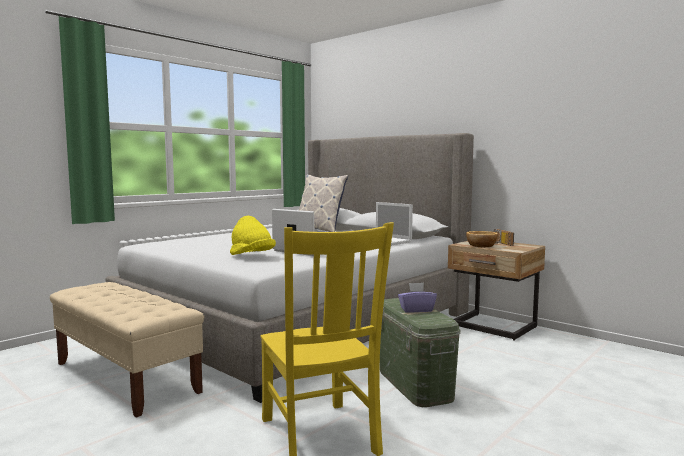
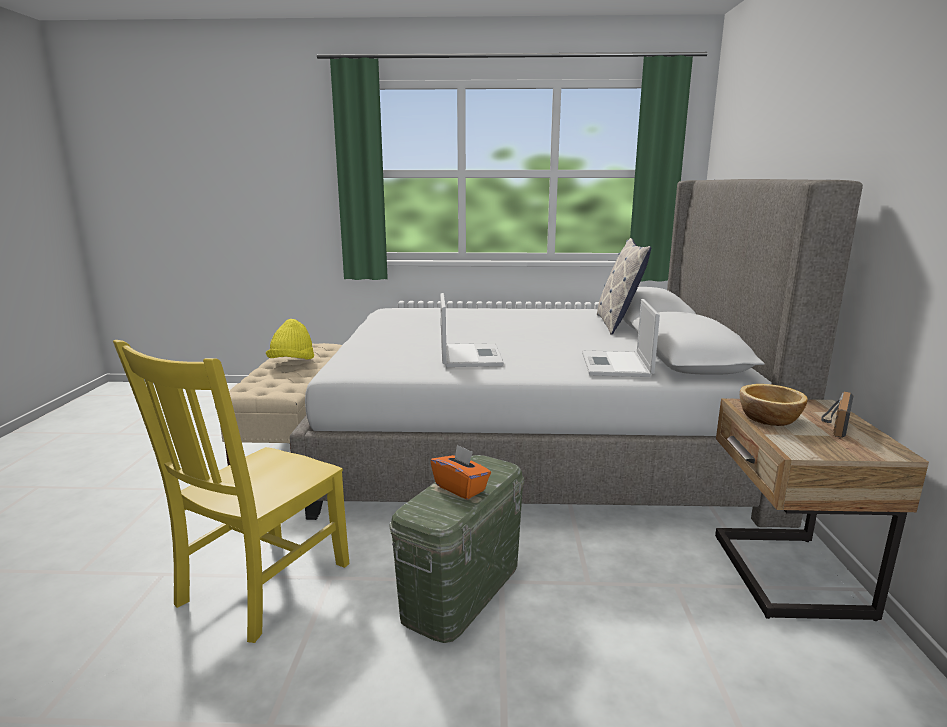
camera: 50 degrees right, 10 degrees up
(252, 256) = (394, 350): yellow hat -> yellow hat (292, 362)
(416, 310) = (461, 488): purple tissue box -> orange tissue box

